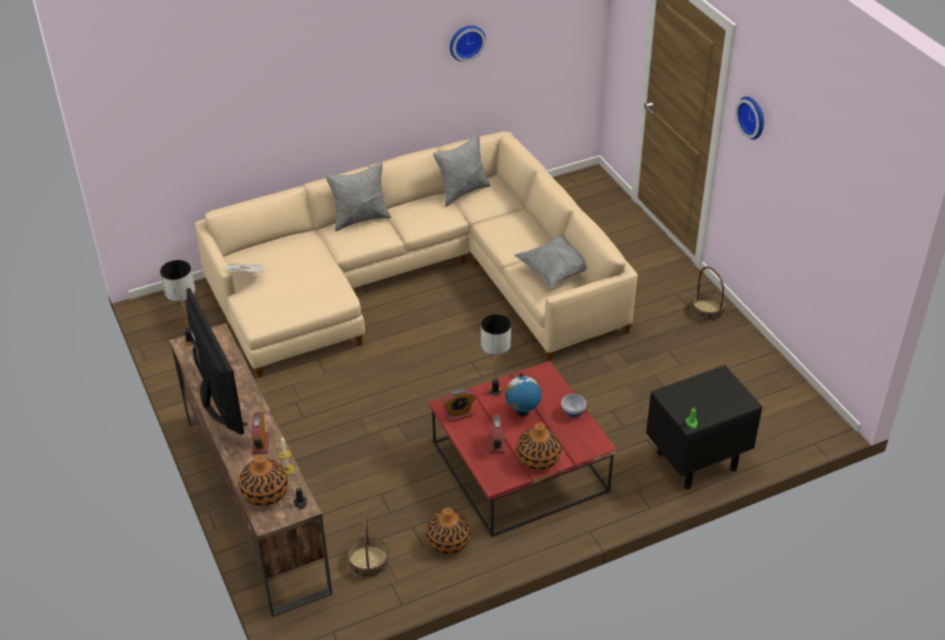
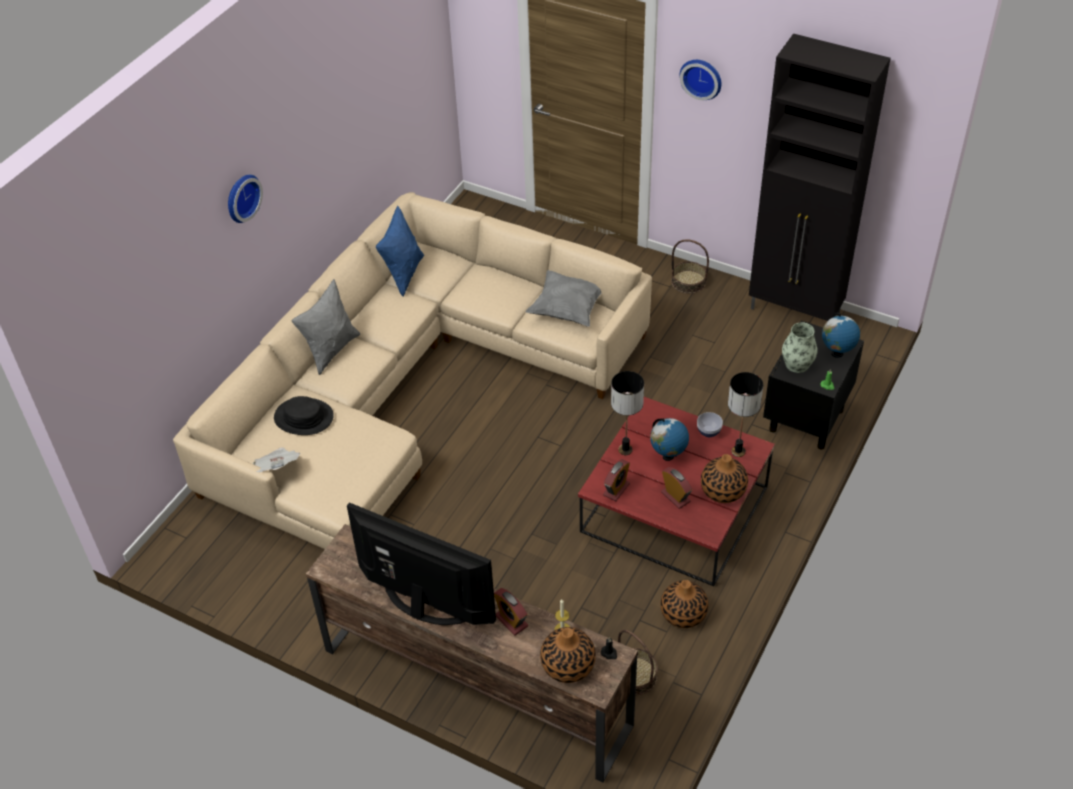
camera: 35 degrees left, 5 degrees up
(190, 341) = (328, 562): table lamp -> table lamp (738, 451)
(295, 253) = (303, 417): none -> black hat
(462, 192) = (403, 274): grey pillow -> blue pillow
(466, 42) = (353, 114): wall clock -> wall clock (241, 197)
(684, 395) = (797, 364): none -> vase
(727, 404) = (837, 353): none -> globe
(777, 376) = (796, 311): none -> black cabinet

